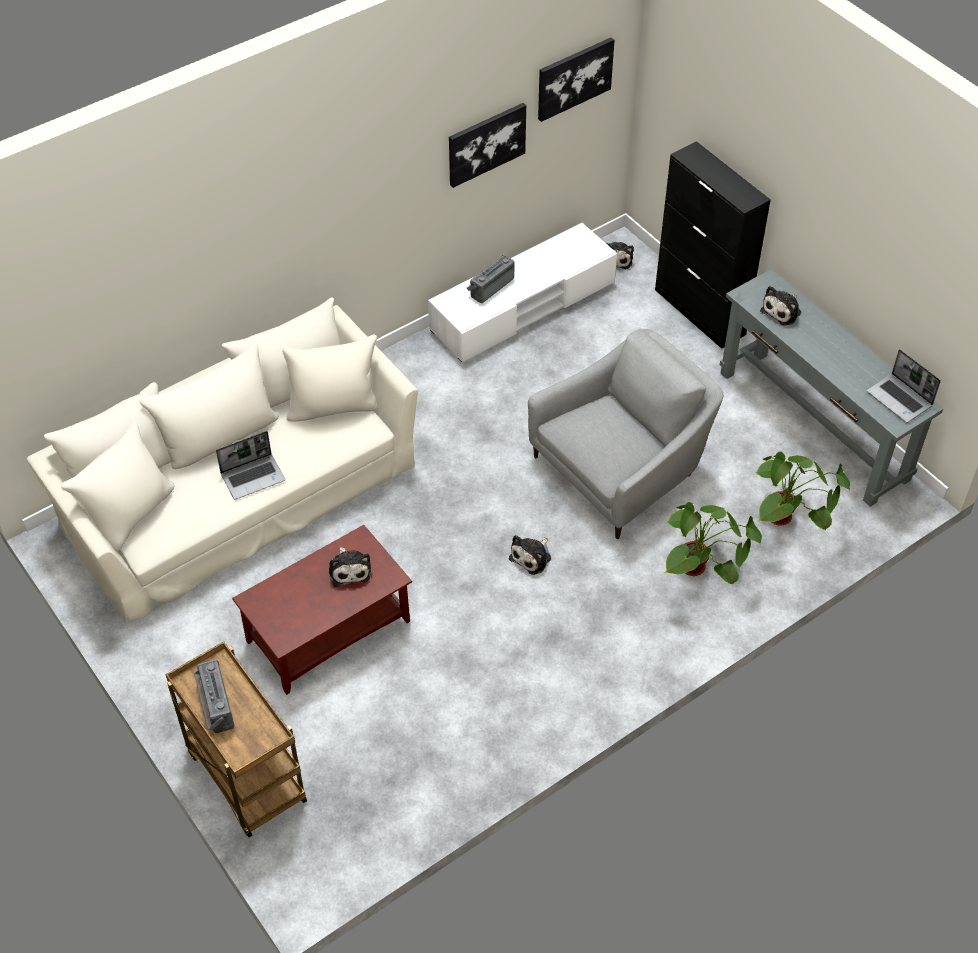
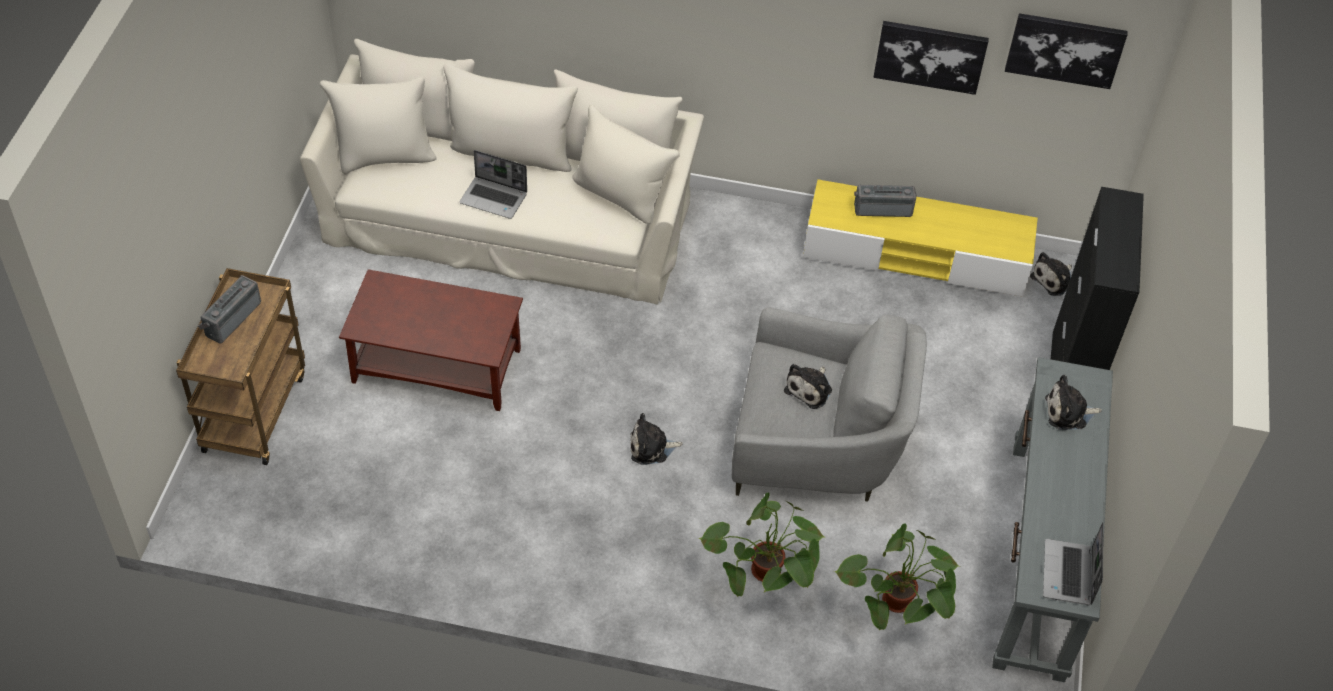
camera: 45 degrees right, 0 degrees up
(349, 569) = (468, 320): plush toy -> plush toy (810, 389)
(523, 306) = (915, 255): white tv stand -> yellow tv stand

